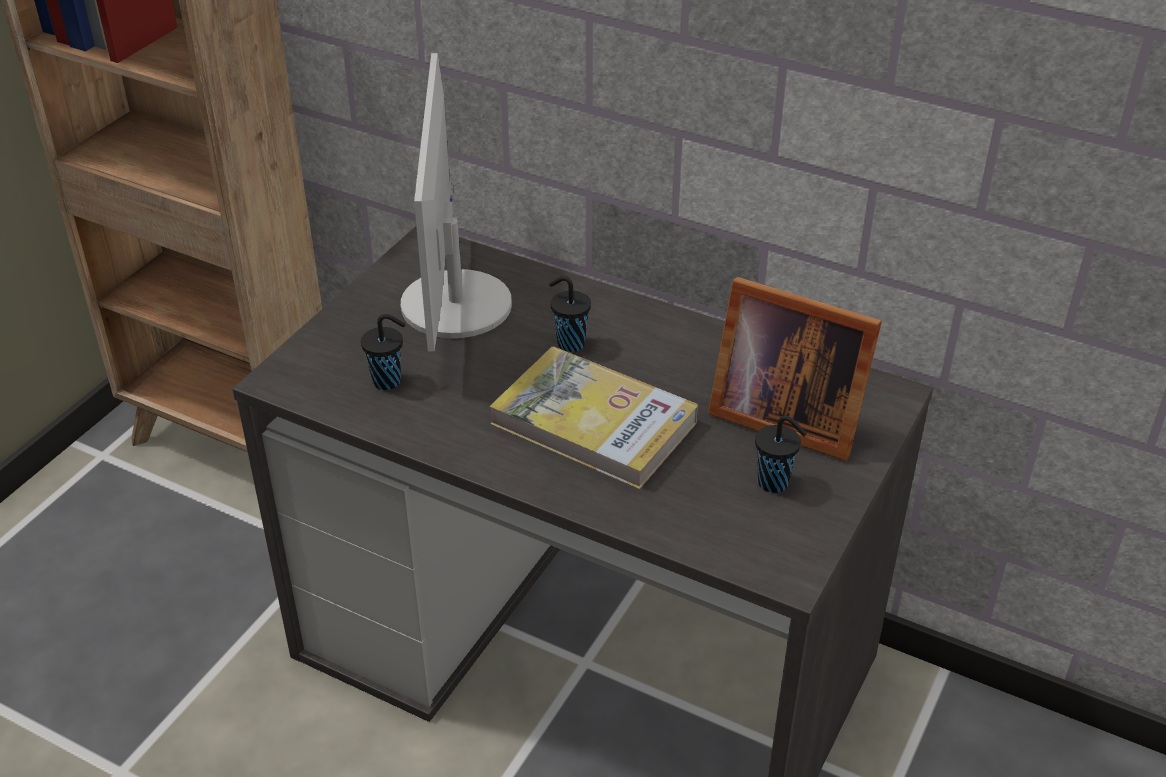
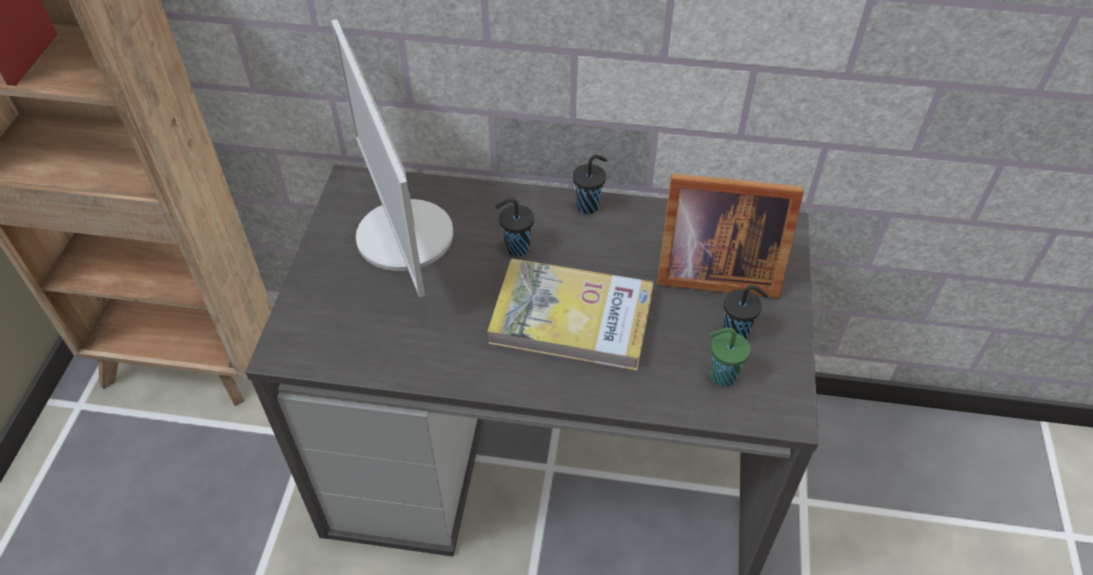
camera: 20 degrees left, 10 degrees up
(388, 381) = (382, 326): black cup -> black cup (589, 206)
(733, 518) = (721, 376): none -> green cup

